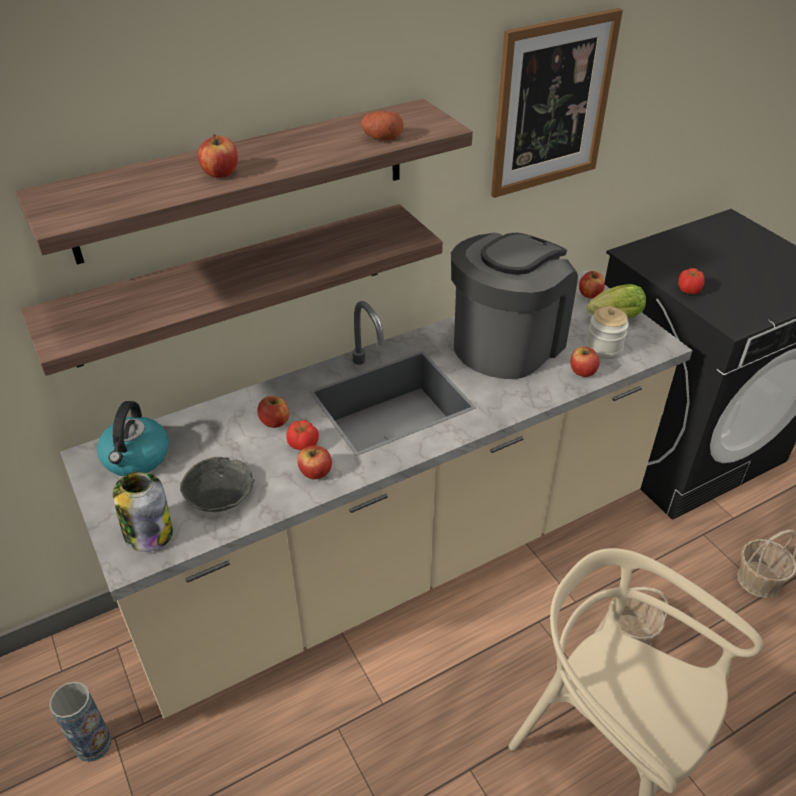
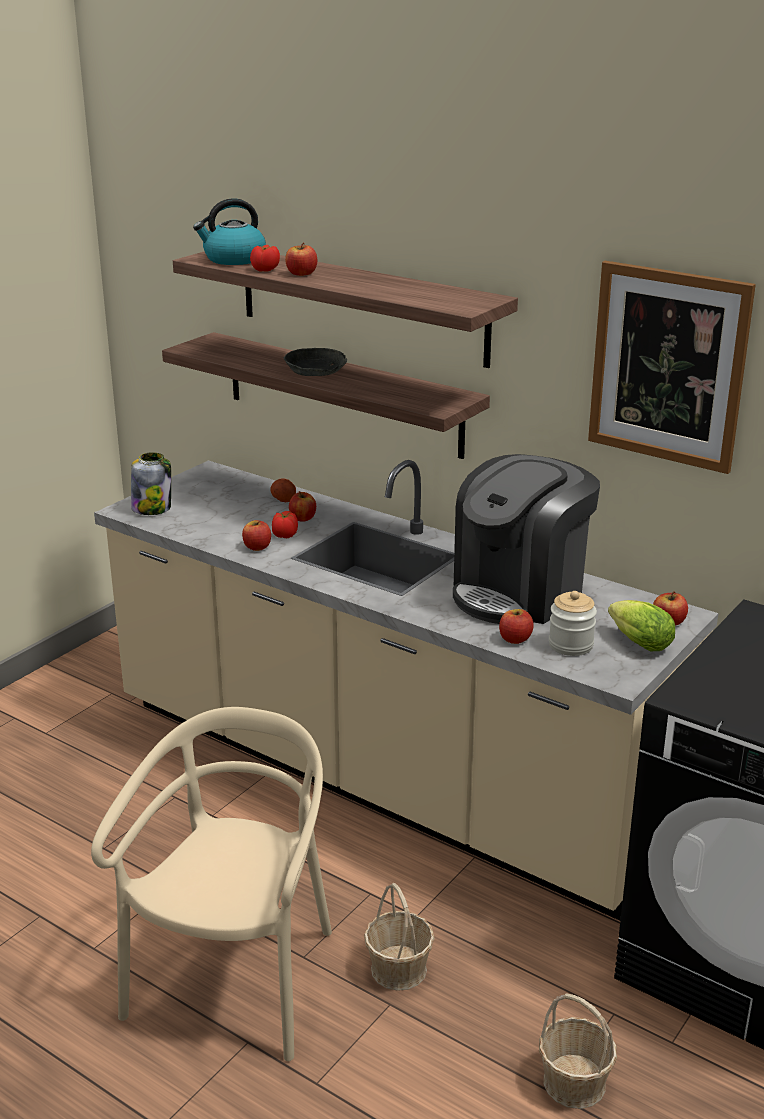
camera: 65 degrees right, 15 degrees down
(93, 744) = (102, 686): vase -> none
(136, 458) = (221, 484): kettle -> kettle (233, 259)
(219, 492) = (208, 519): grey bowl -> grey bowl (316, 370)
(381, 138) = (416, 297): potato -> potato (283, 498)
(507, 343) = (520, 592): coffee machine -> coffee machine turned 120 degrees clockwise
(688, 290) = (720, 660): tomato -> tomato (265, 270)

